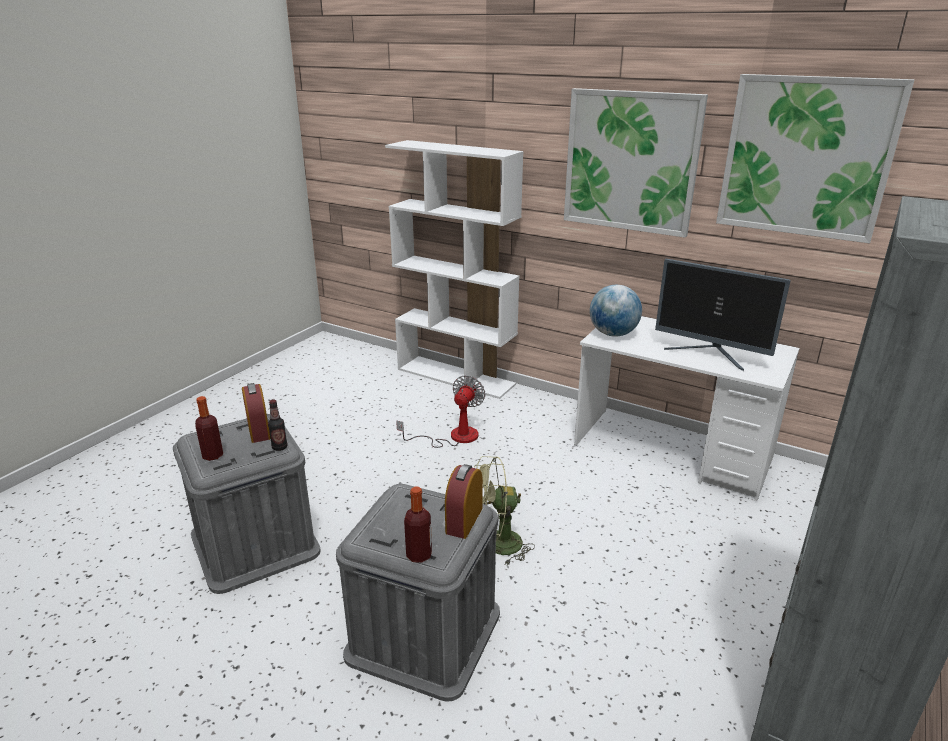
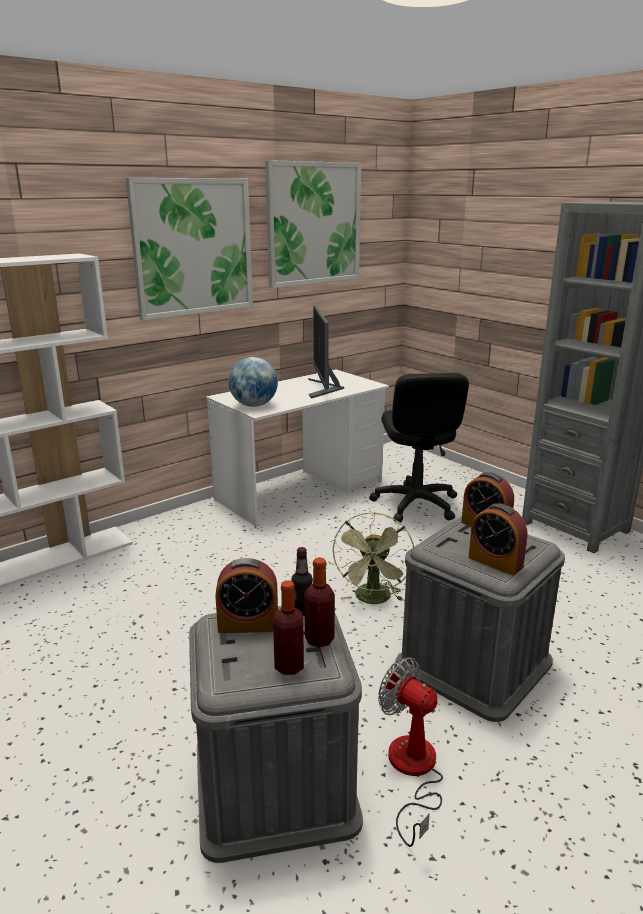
camera: 70 degrees left, 5 degrees down
(386, 533) = (495, 562): none -> alarm clock
(419, 555) = (529, 551): bottle -> bottle (319, 639)
(453, 437) = (177, 587): fan -> fan (412, 772)
(710, 355) = (323, 389): monitor -> monitor turned 120 degrees clockwise
(725, 540) = (415, 504): none -> black office chair

